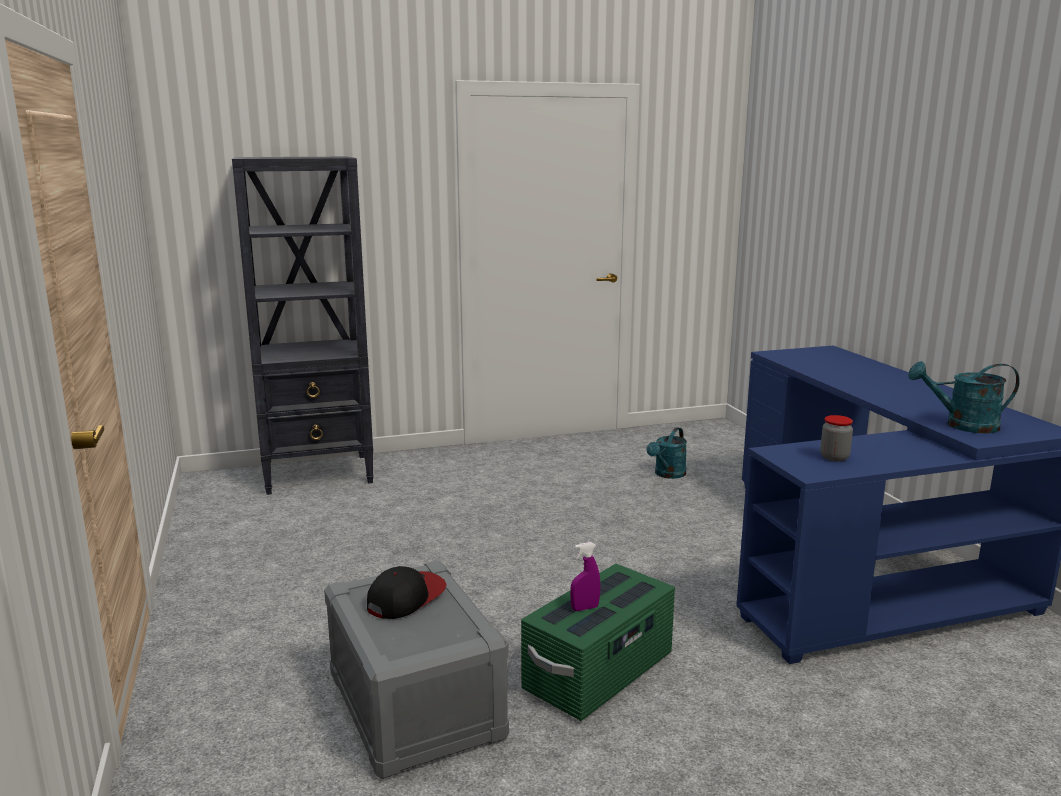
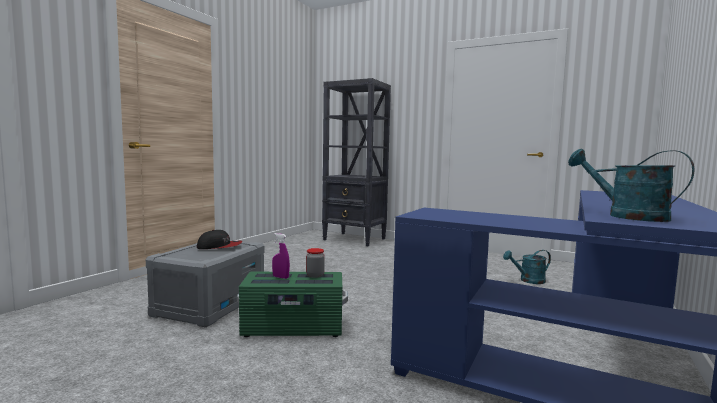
camera: 45 degrees right, 10 degrees down
(834, 457) = (462, 216): jar -> jar (315, 275)

